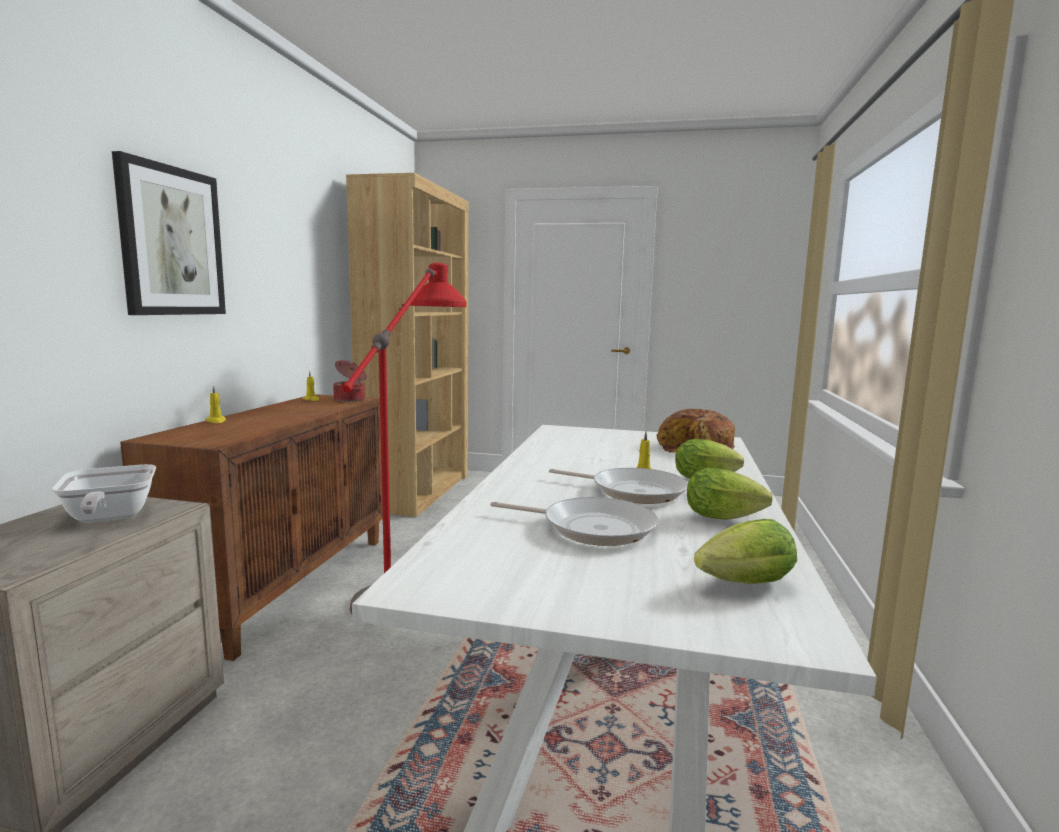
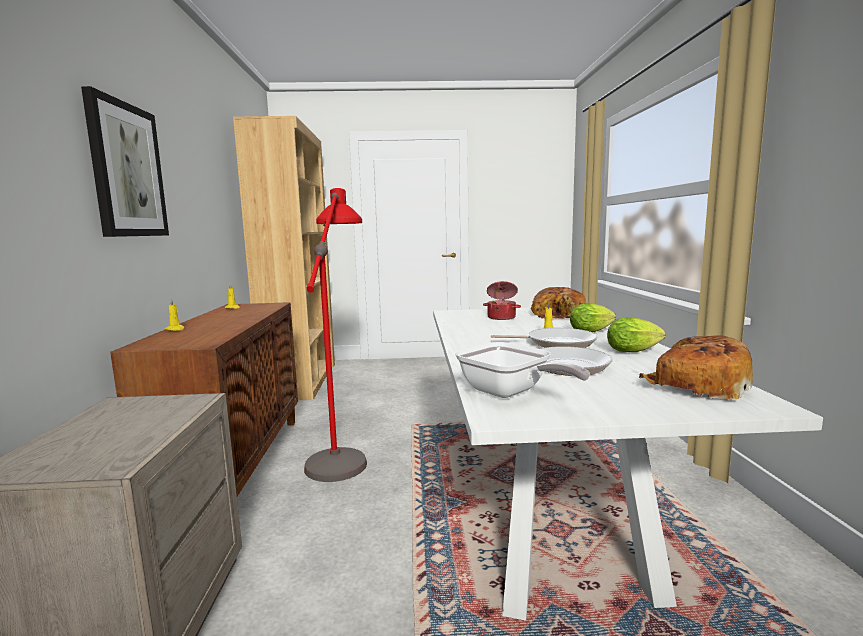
camera: 15 degrees left, 0 degrees up
(108, 519) = (148, 415): frying pan -> frying pan (509, 393)
(350, 399) = (267, 305): cooking pot -> cooking pot (501, 317)
(740, 585) = (694, 384): lettuce -> bread

